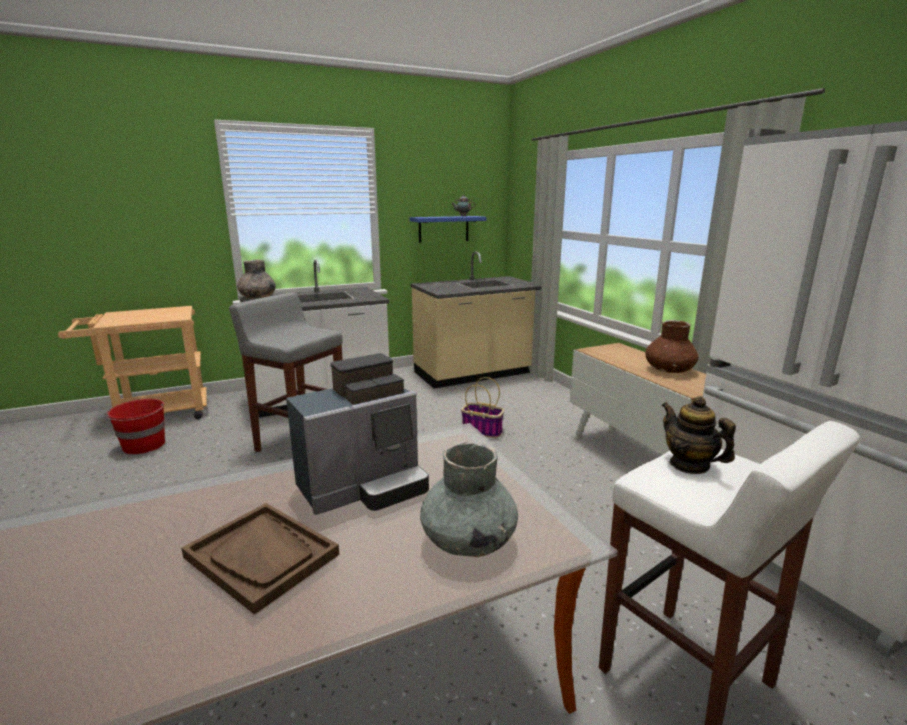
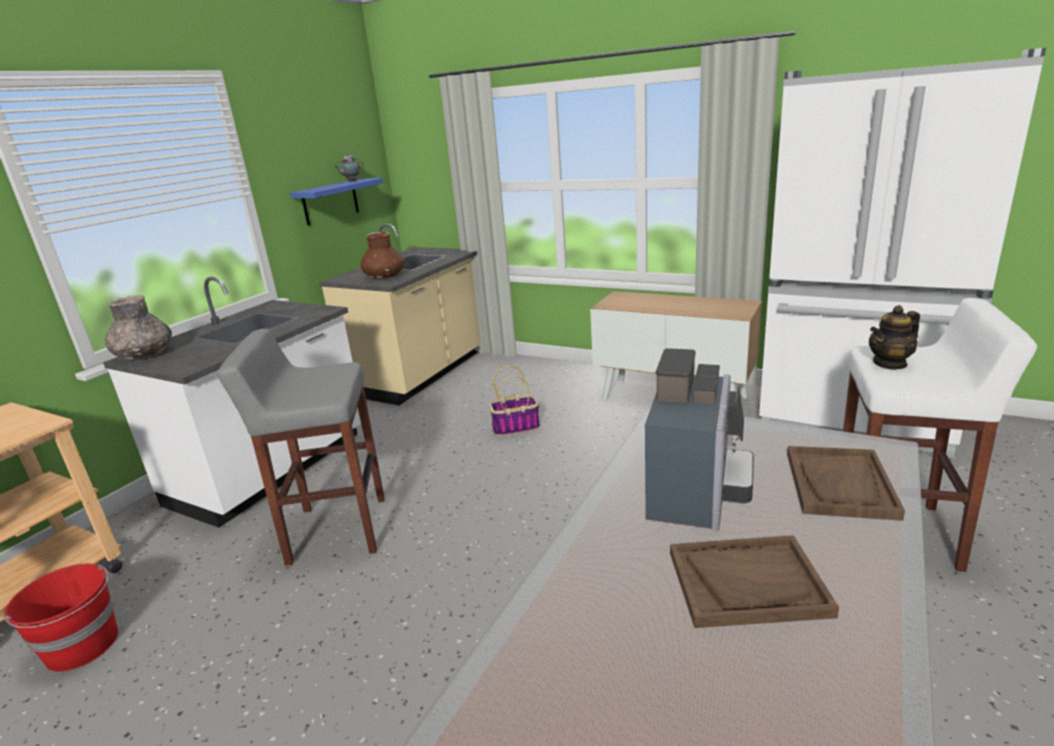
camera: 35 degrees left, 5 degrees up
(468, 540) = (840, 484): grey vase -> brown tray
(669, 370) = (695, 303): brown vase -> brown vase (384, 277)
(689, 465) = (890, 363): teapot -> teapot turned 45 degrees counterclockwise

